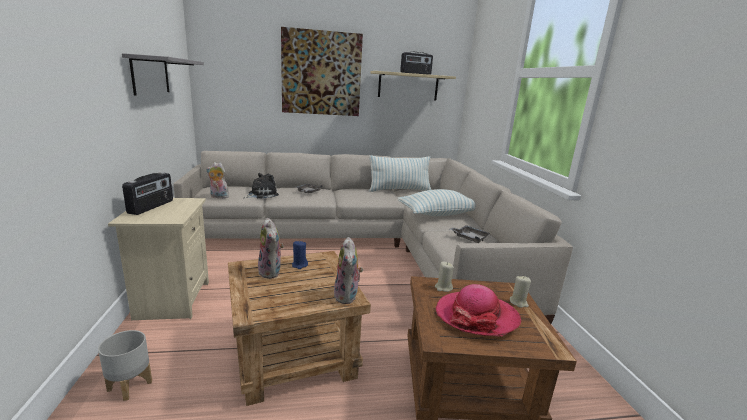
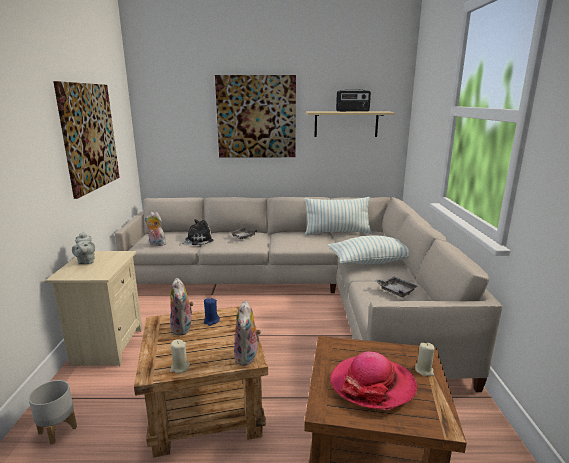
camera: 10 degrees right, 0 degrees up
(150, 75) = (89, 137): grey shelf -> picture
(151, 207) = (86, 262): radio -> grey teapot
(443, 288) = (347, 350): beige candle -> beige candle (180, 368)

